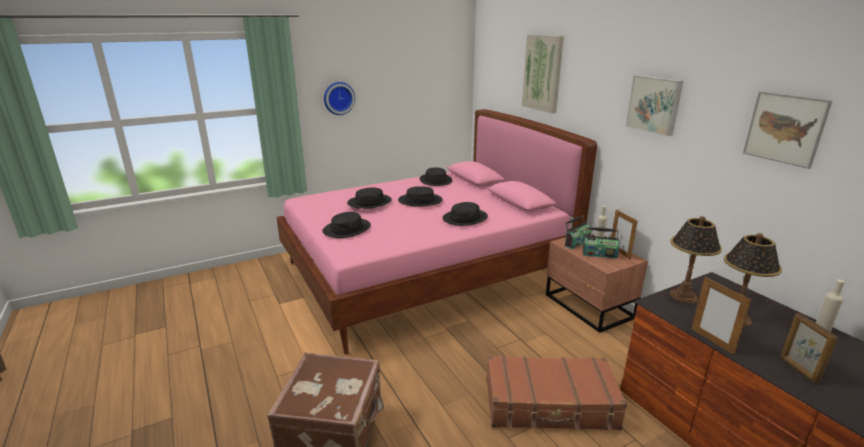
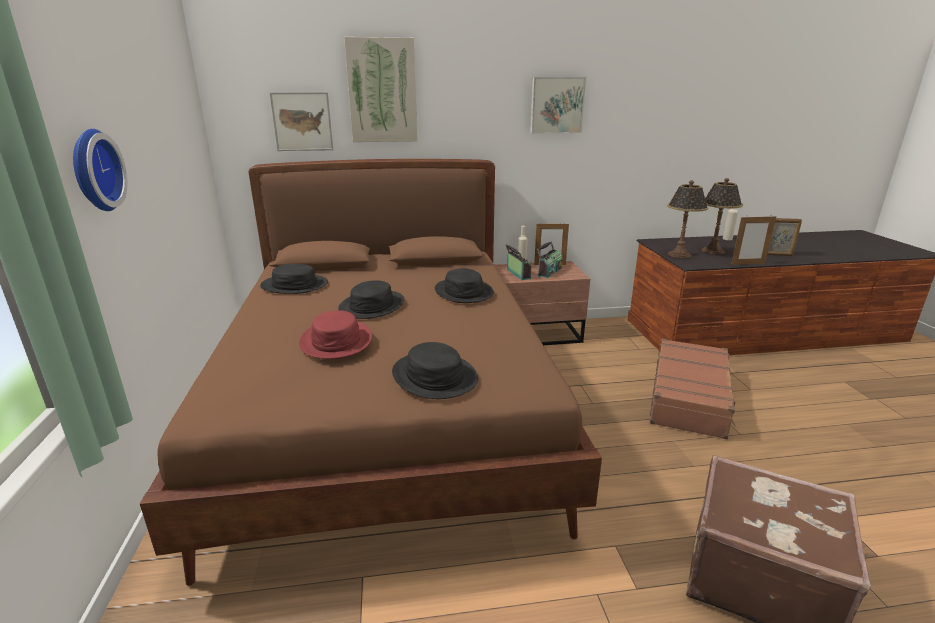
camera: 70 degrees left, 0 degrees up
(369, 202) = (336, 341): black hat -> red hat
(425, 273) = (389, 414): pink bed -> brown bed
(784, 128) = (671, 105): picture -> picture (302, 121)

